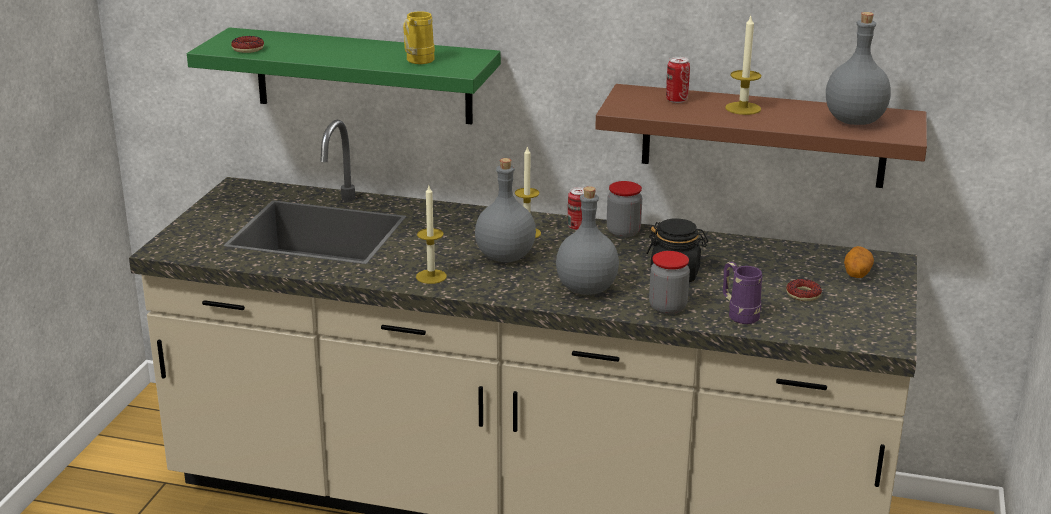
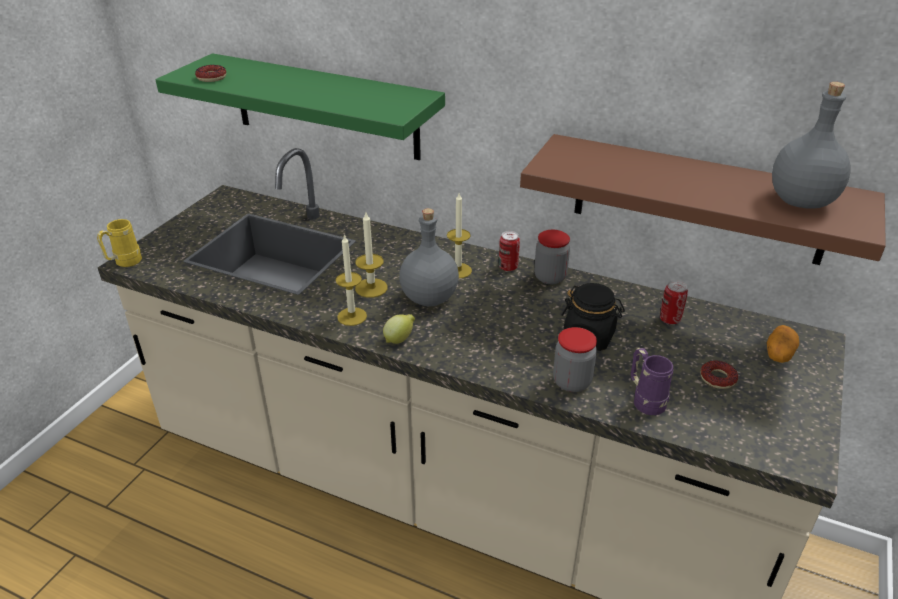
camera: 10 degrees right, 10 degrees up
(417, 62) = (358, 101): yellow mug -> yellow mug (124, 263)
(488, 290) = (399, 339): none -> lemon
(586, 289) = (495, 348): grey bottle -> none
(676, 100) = (610, 159): can -> can (670, 319)
(743, 108) = (678, 175): candle -> candle (371, 288)

